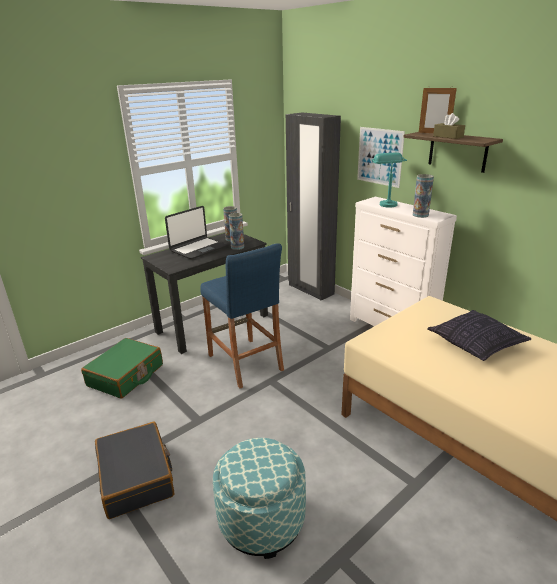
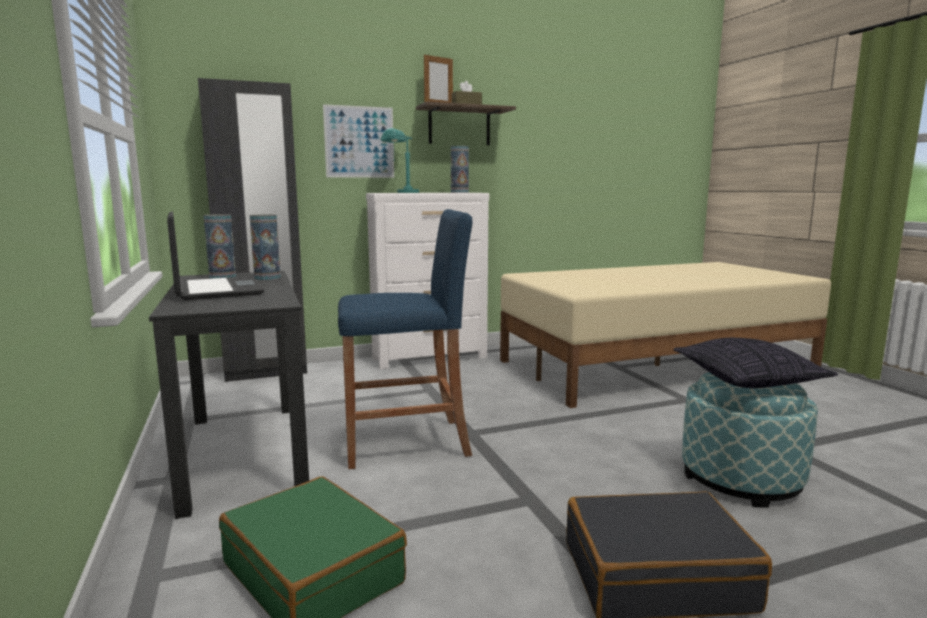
camera: 70 degrees left, 15 degrees down
(475, 344) = (607, 276): pillow -> pillow (748, 380)

